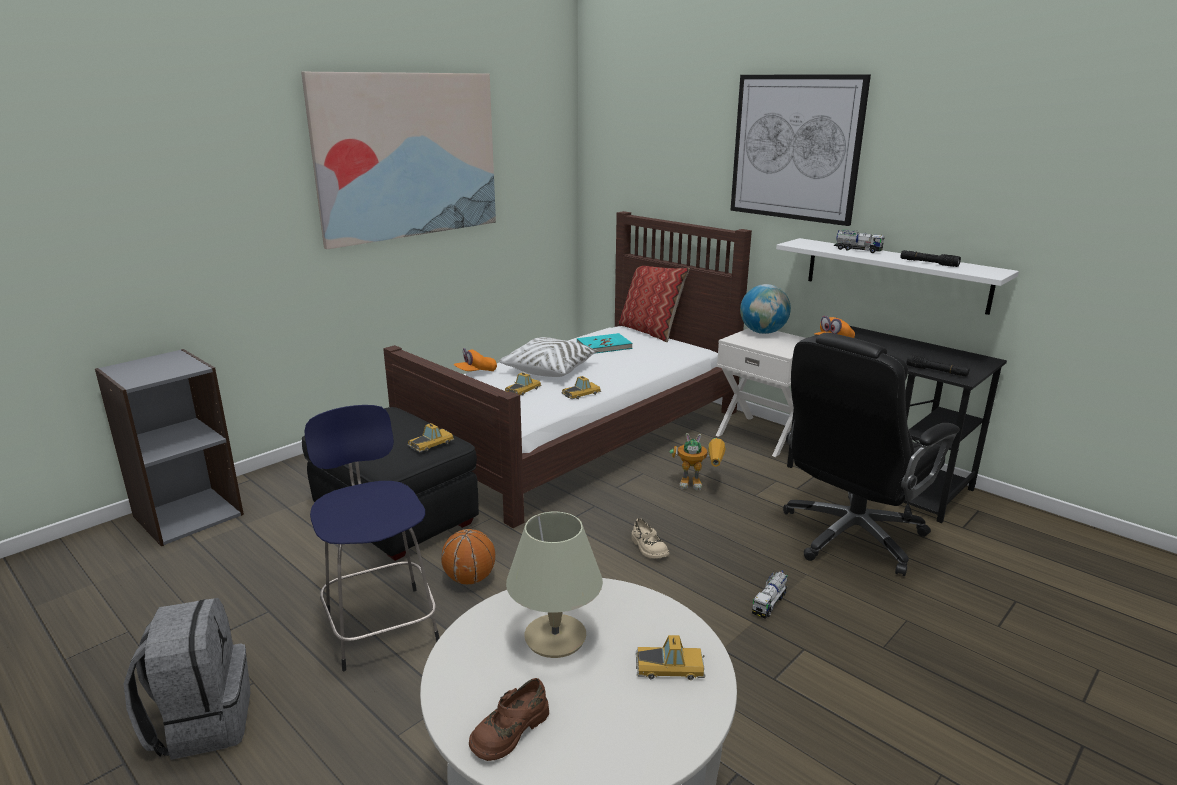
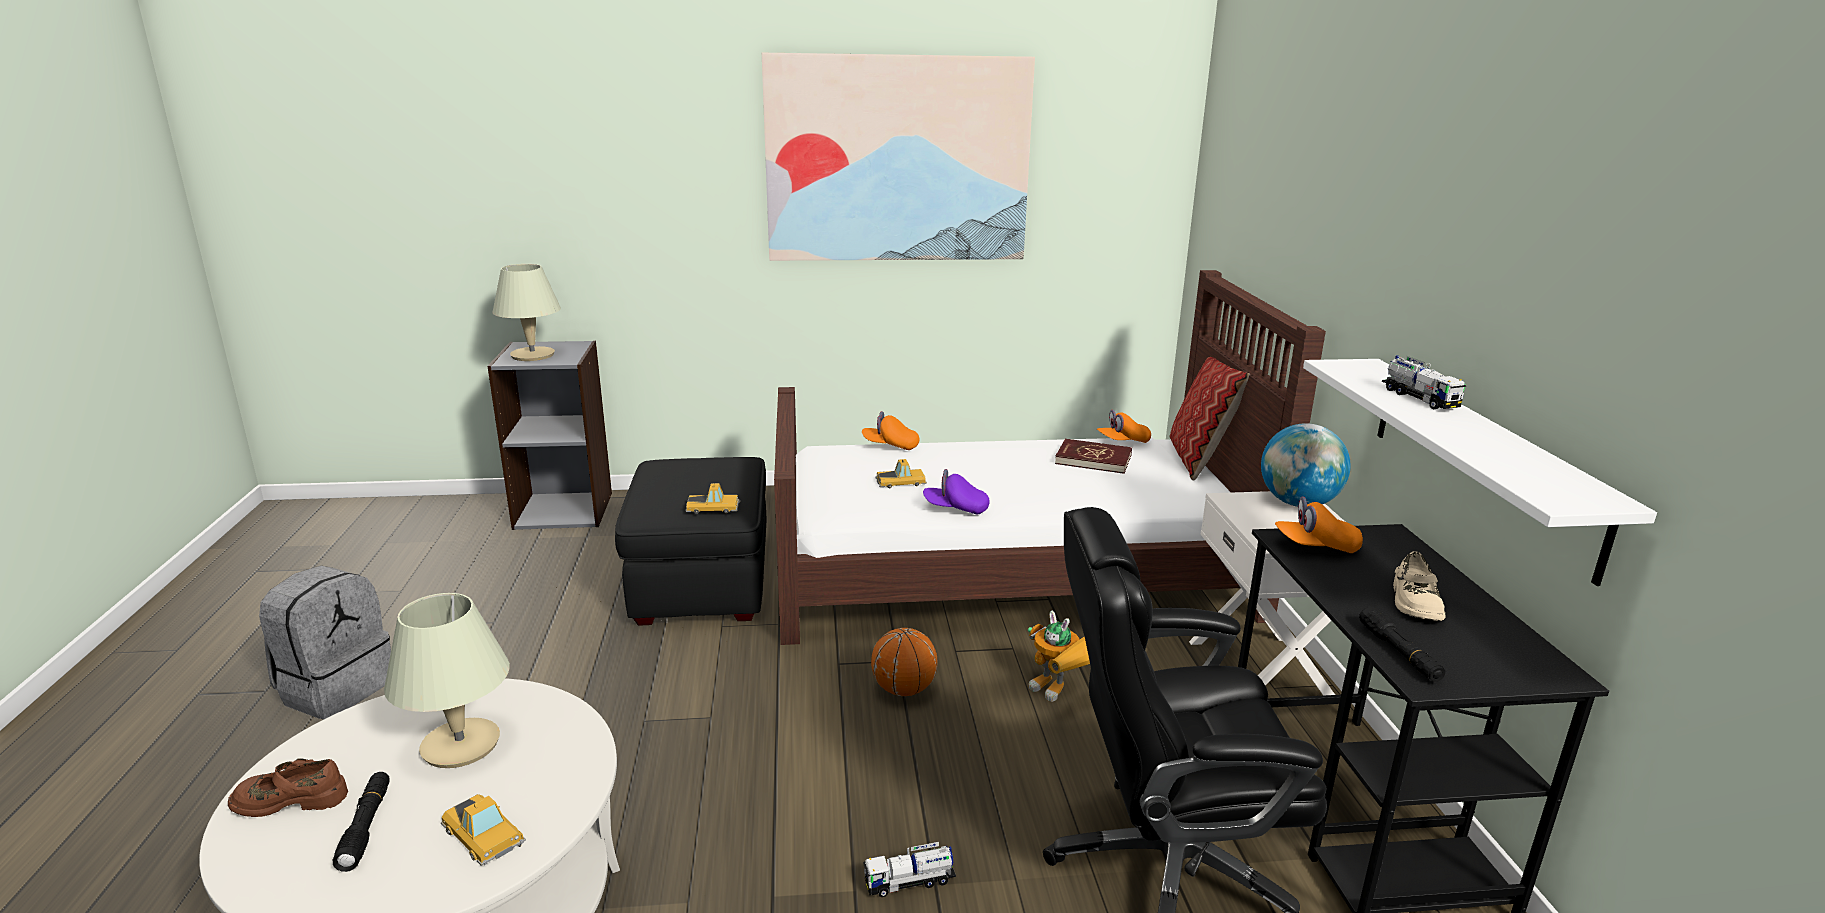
camera: 40 degrees right, 0 degrees up
(149, 372) = (533, 355): none -> beige table lamp
(381, 624) = (543, 679): blue stool -> none
(470, 579) = (667, 676): basketball -> basketball (904, 690)
(550, 369) = (974, 468): white pillow -> none
(582, 393) = (955, 508): toy car -> purple cap
(601, 333) = (1123, 442): none -> orange cap
(604, 346) = (1093, 459): turquoise book -> red book
(648, 548) = (878, 738): beige shoe -> beige shoe (1414, 602)
(795, 148) = (1394, 201): picture -> none
(928, 263) = (1487, 450): black flashlight -> black flashlight (366, 827)

